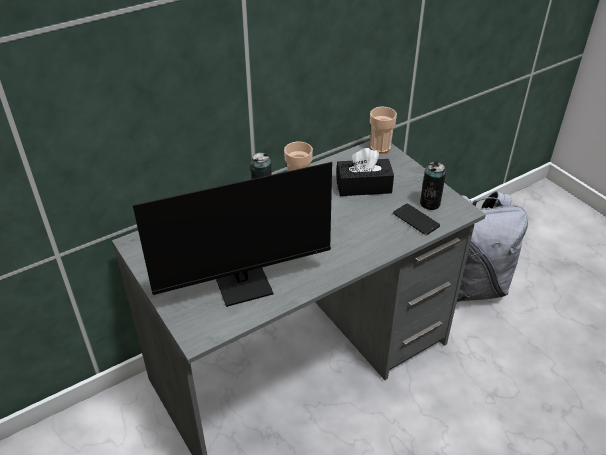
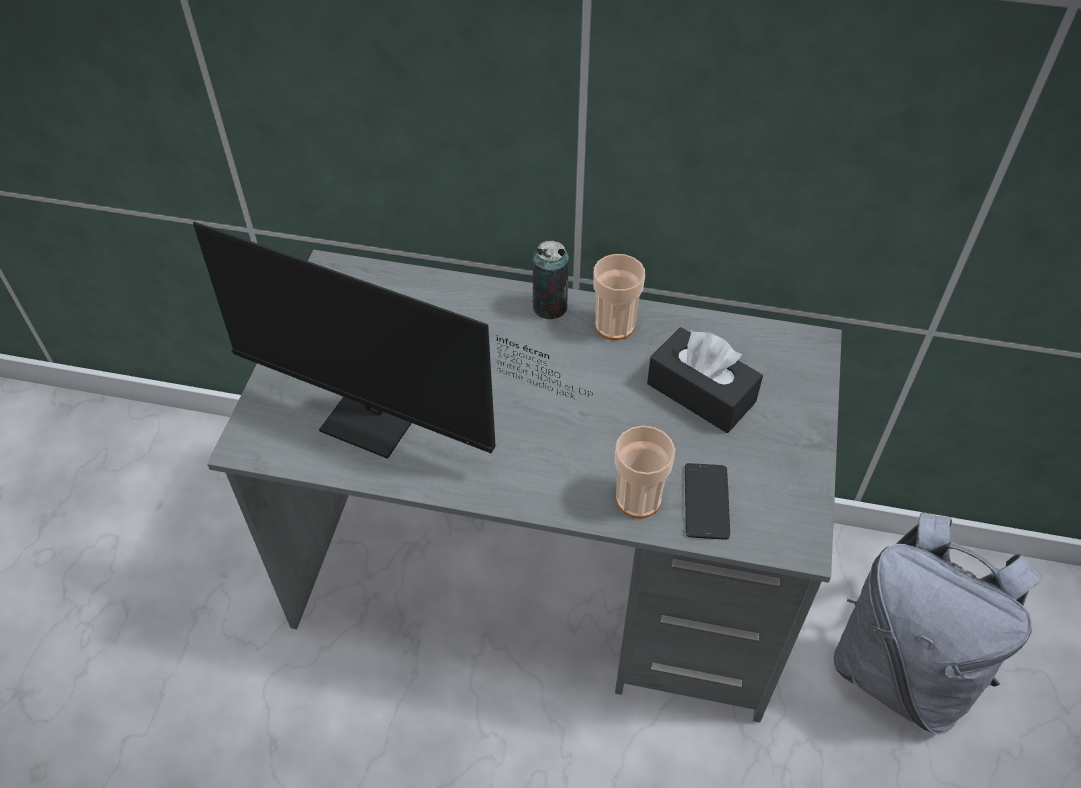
camera: 45 degrees right, 10 degrees up
(380, 147) = (811, 347): cup -> cup (638, 499)
(430, 203) = (763, 493): can -> none

